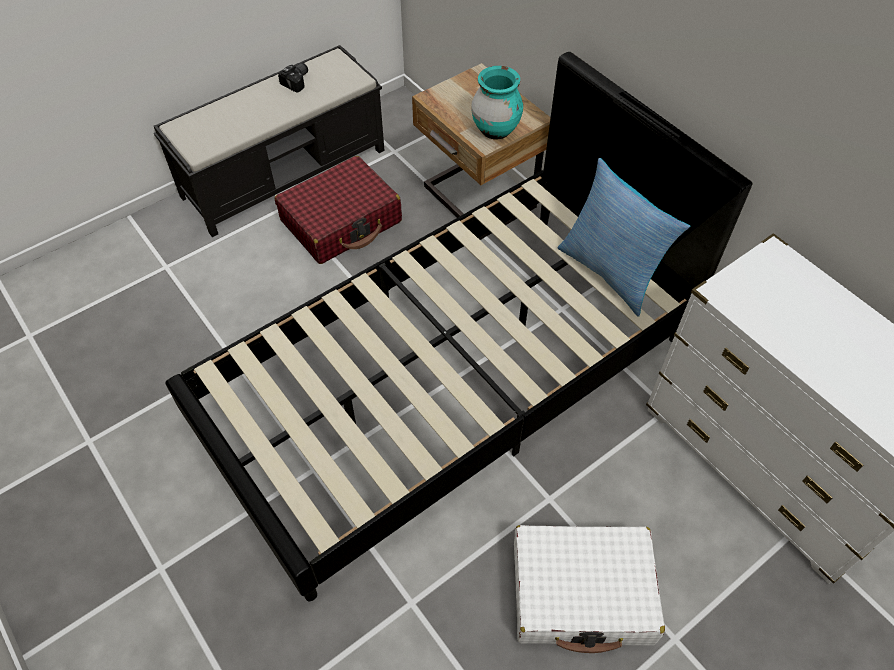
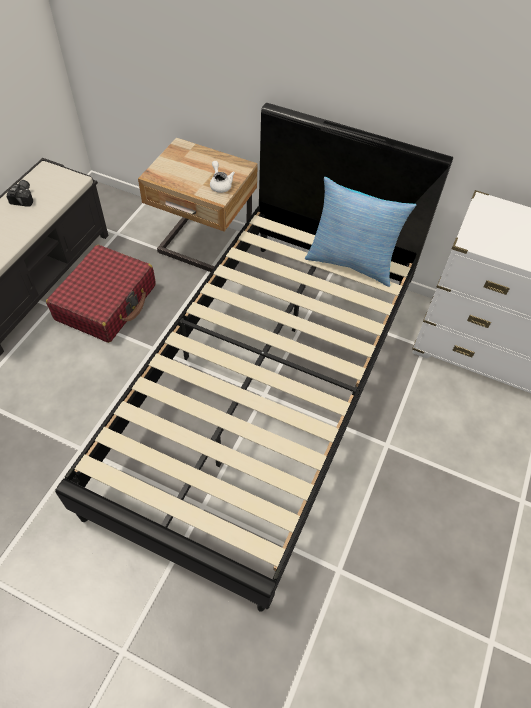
camera: 30 degrees left, 0 degrees up
(495, 130) = (220, 184): turquoise vase -> white teapot
(582, 593) = (448, 500): white suitcase -> none

